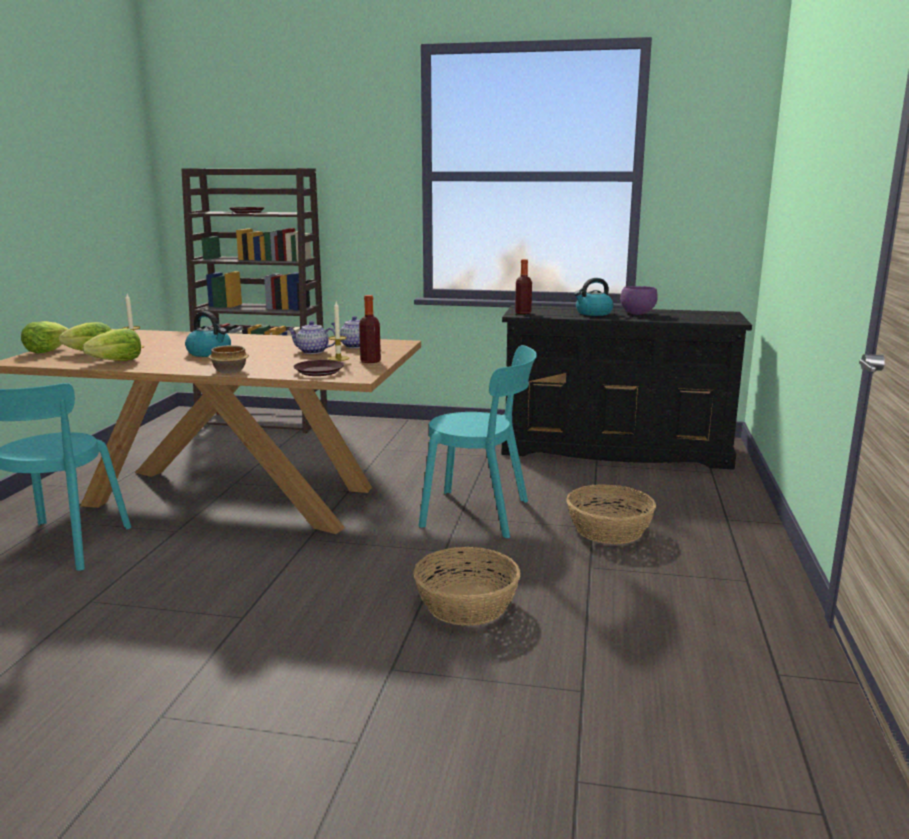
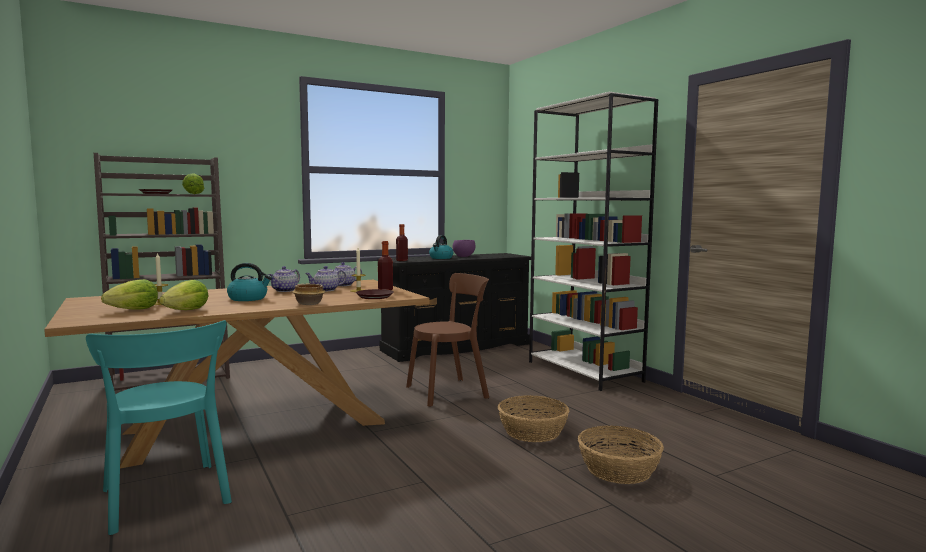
camera: 40 degrees left, 10 degrees down
(46, 351) = (75, 314): lettuce -> lettuce (194, 194)
(275, 346) = (284, 291): none -> teapot
(481, 514) = (450, 391): turquoise chair -> brown chair
(608, 530) = (528, 382): basket -> basket (619, 470)
(730, 539) = (584, 371): none -> white bookcase

